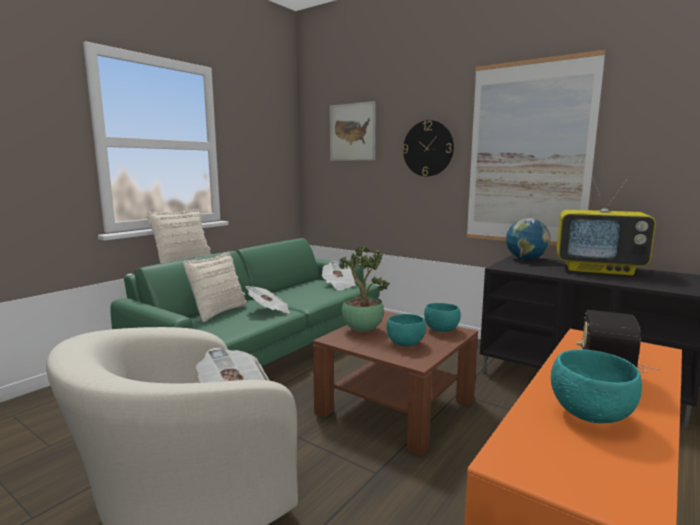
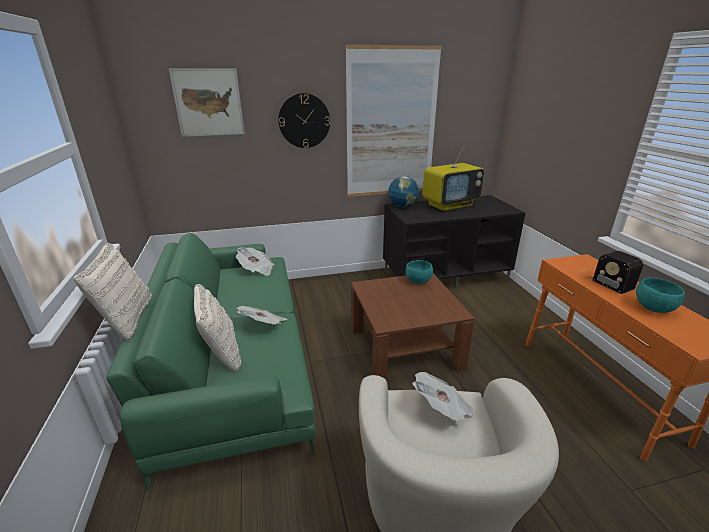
camera: 50 degrees left, 15 degrees up
(361, 330) = (383, 306): potted plant -> none
(406, 344) = (426, 303): turquoise bowl -> none

